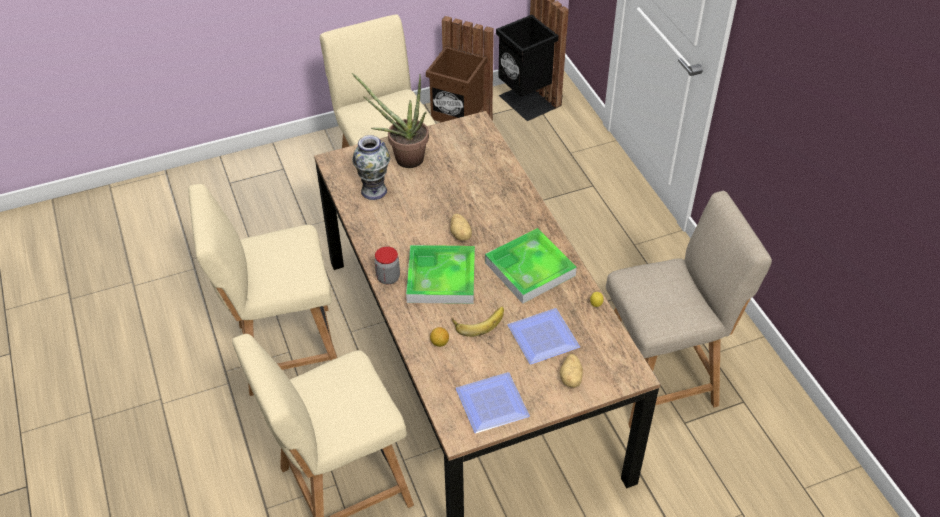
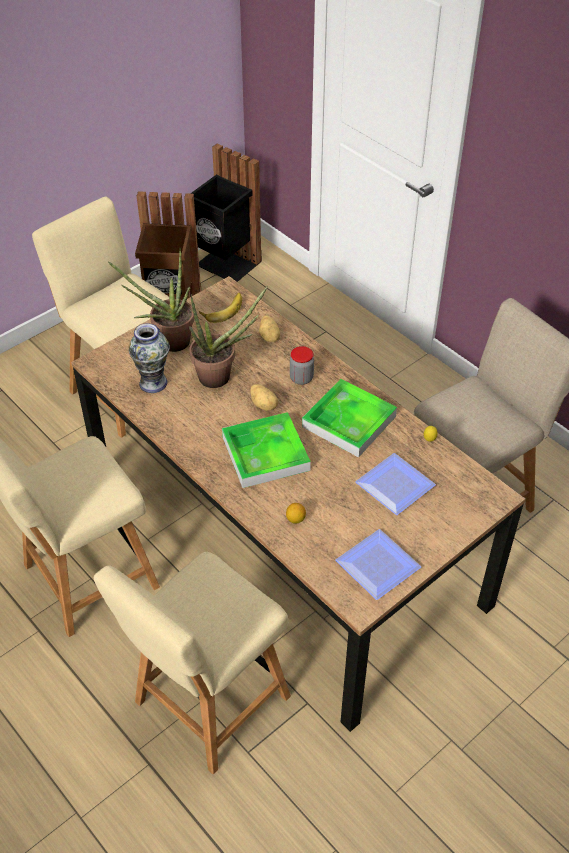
camera: 20 degrees left, 0 degrees up
(388, 277) = (211, 467): jar -> jar (301, 378)
(435, 200) = (221, 377): none -> potted plant
(478, 321) = (323, 486): banana -> banana (222, 309)
(571, 378) = (441, 517): potato -> potato (270, 336)

